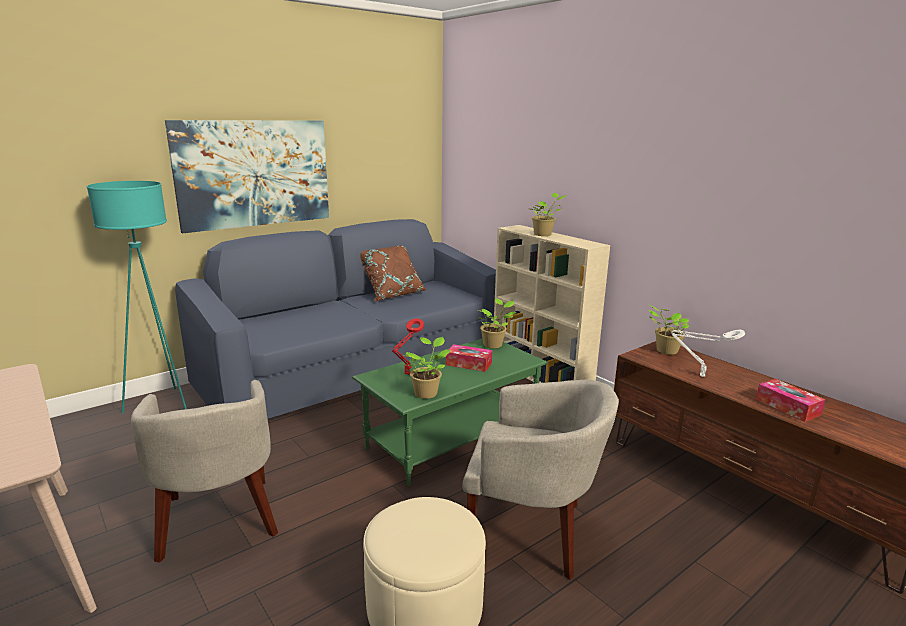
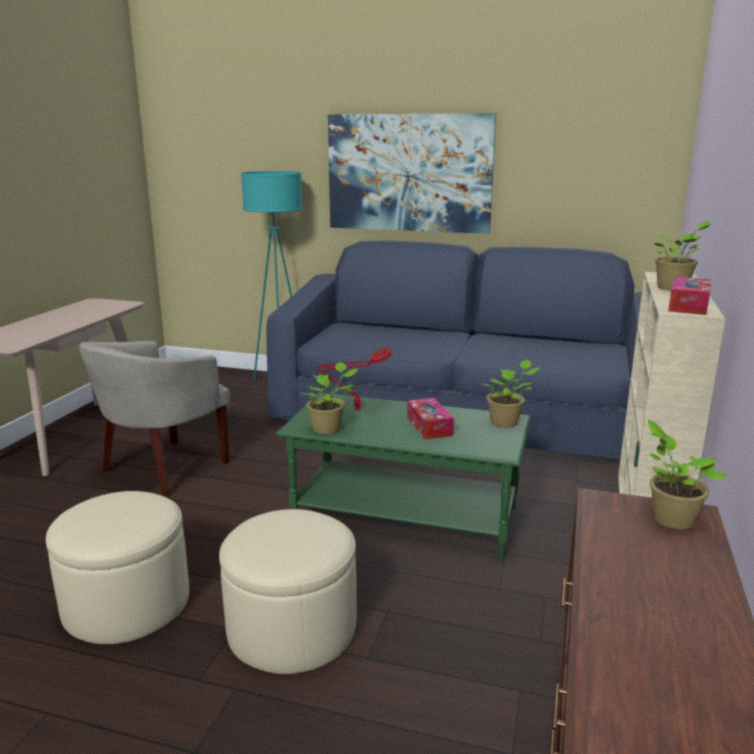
camera: 55 degrees right, 0 degrees up
(392, 294) = (533, 344): brown pillow -> none
(531, 532) = (292, 628): beige armchair -> beige ottoman
(699, 375) = (622, 565): white table lamp -> none
(787, 407) = (636, 681): tissue box -> tissue box (688, 306)

